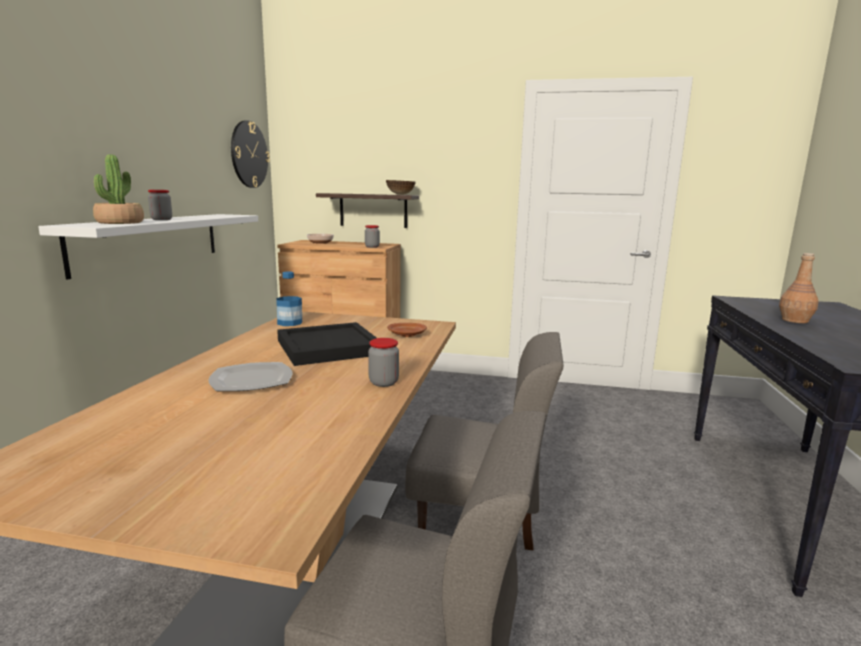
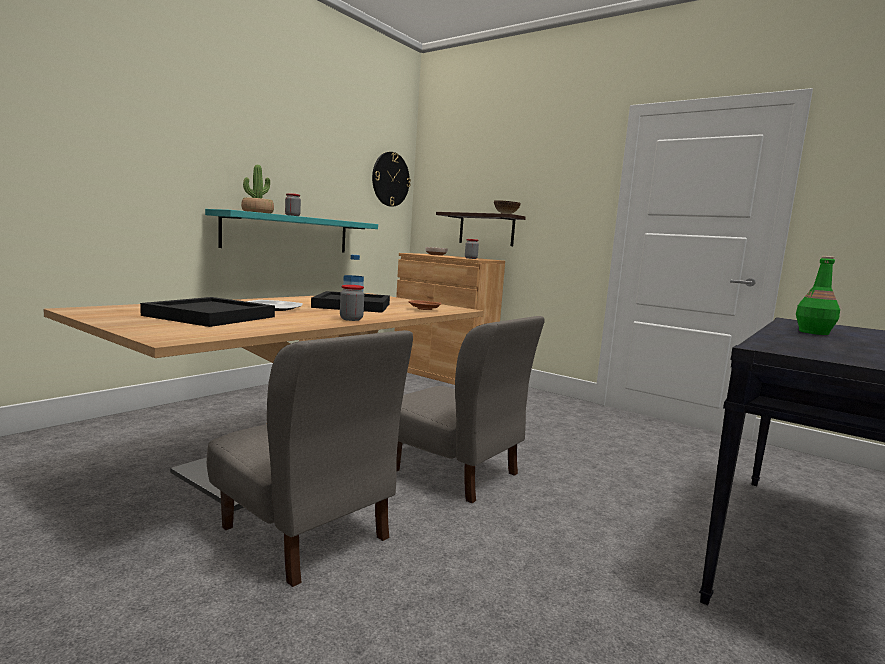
camera: 25 degrees right, 5 degrees down
(150, 241) = (288, 233): white shelf -> turquoise shelf
(214, 432) = (210, 316): none -> black tray
(794, 320) = (813, 332): brown bottle -> green bottle

